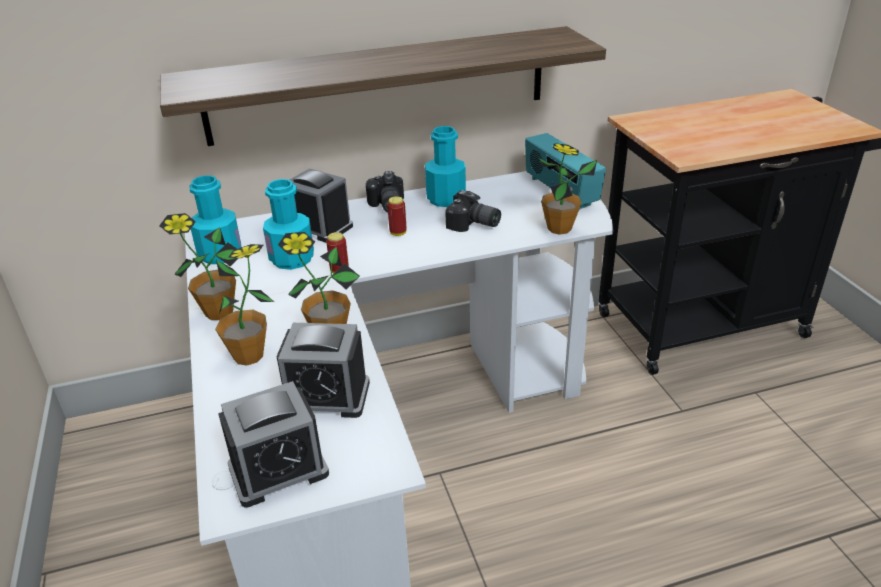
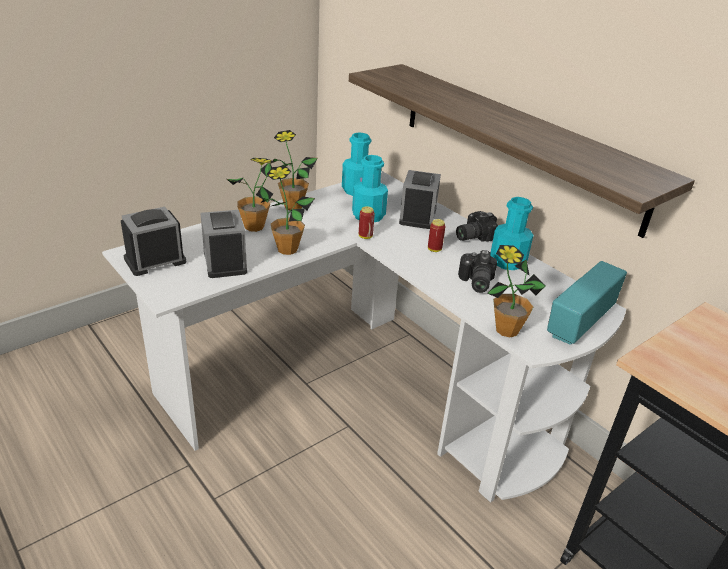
camera: 65 degrees right, 0 degrees up
(278, 470) = (155, 260): alarm clock -> alarm clock turned 105 degrees clockwise

